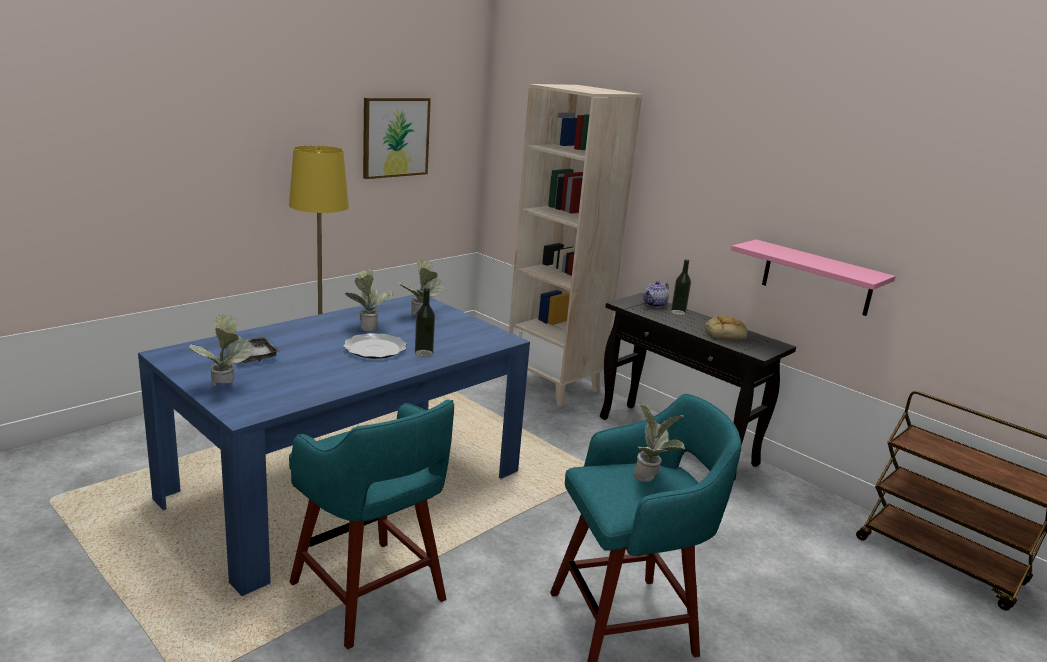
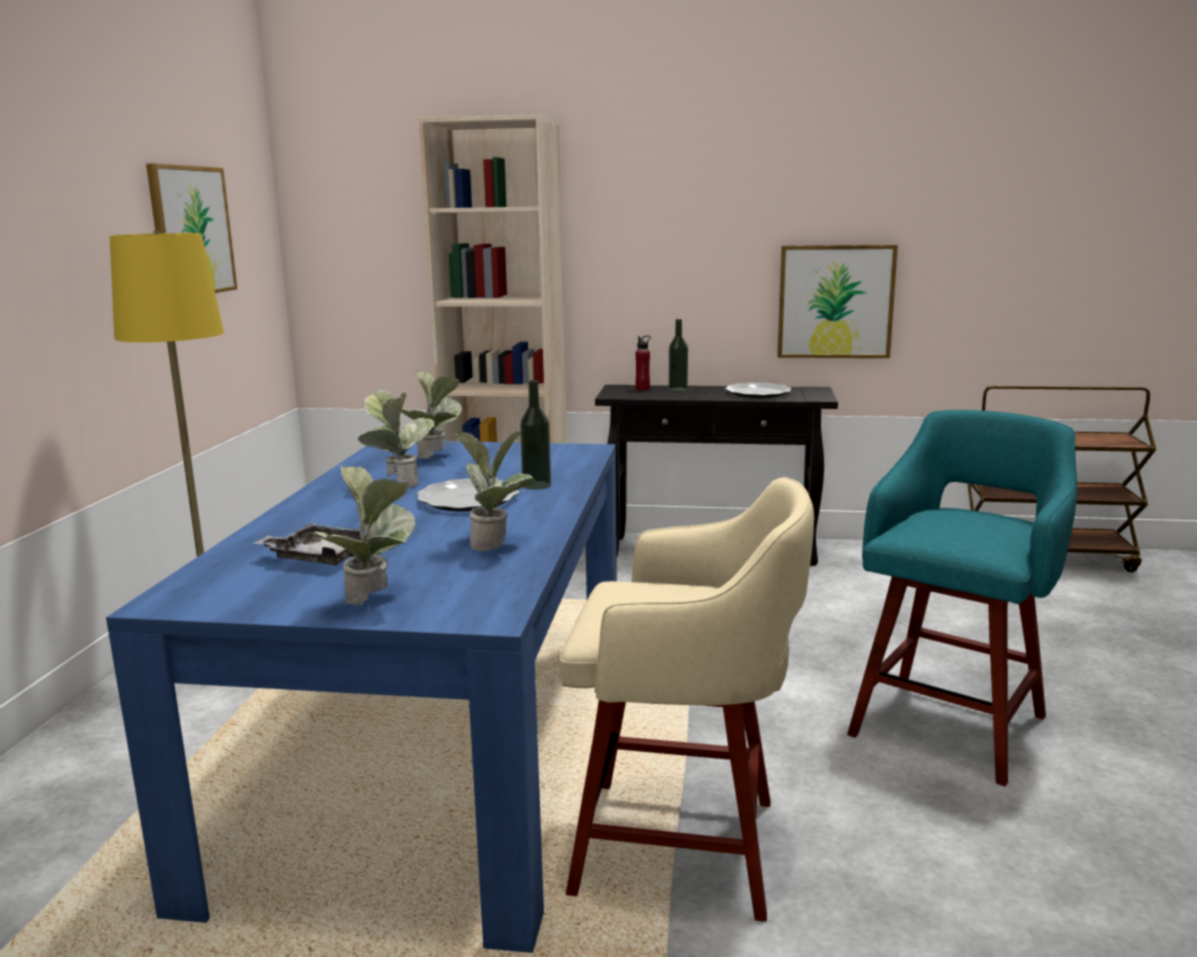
camera: 35 degrees left, 5 degrees down
(370, 595) = (684, 847): turquoise stool -> beige stool
(651, 477) = (960, 517): potted plant -> potted plant (497, 543)
(654, 304) = (642, 389): teapot -> red bottle
(725, 334) = (758, 393): bread -> plate
(817, 278) = (835, 301): pink shelf -> picture

